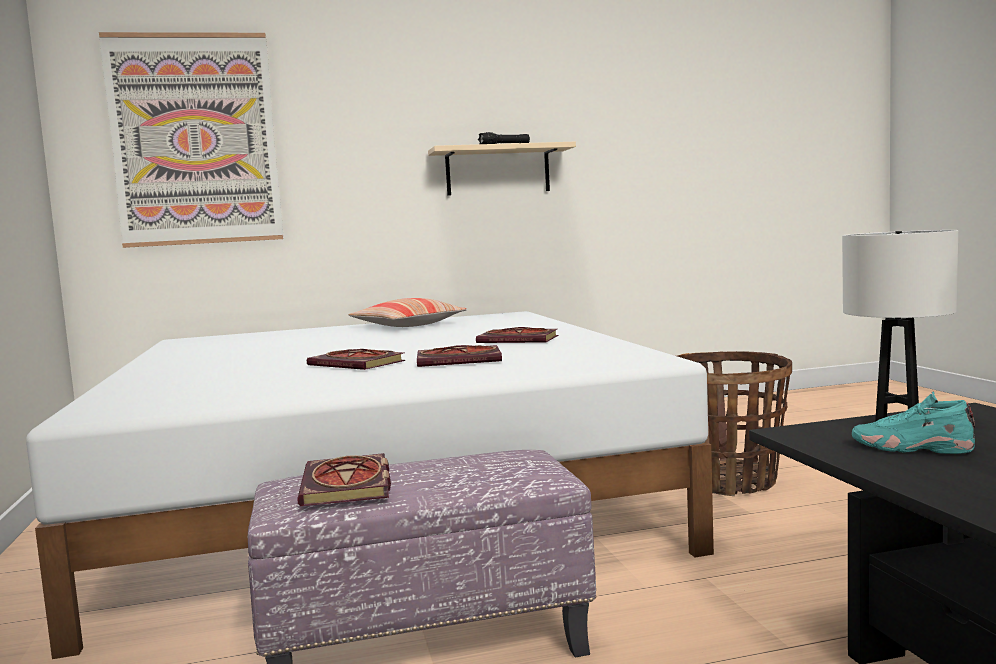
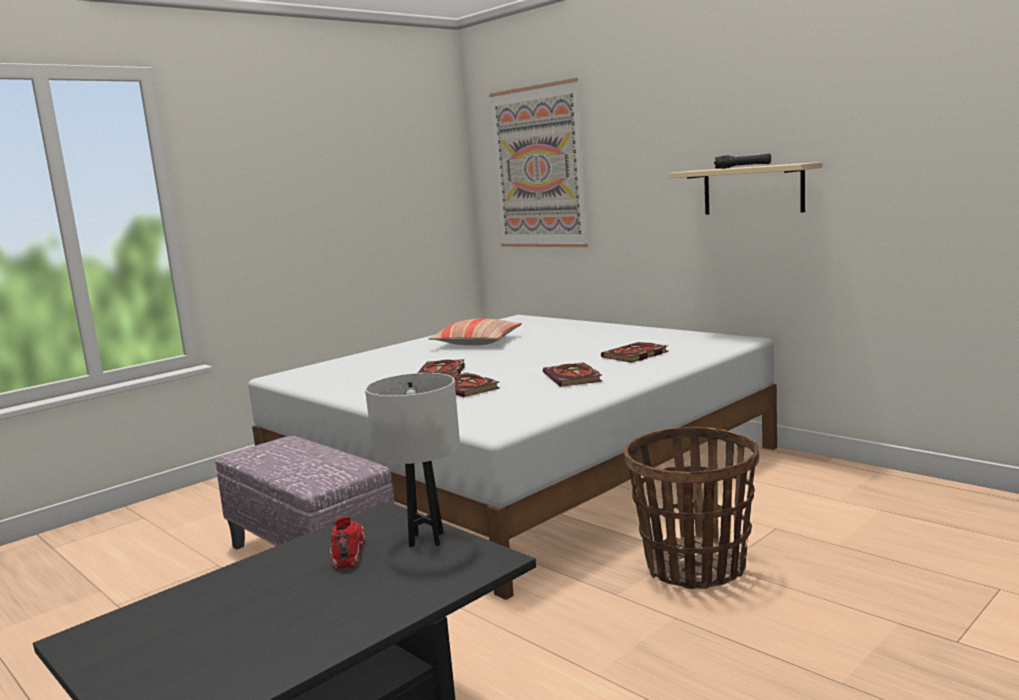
camera: 60 degrees right, 5 degrees up
(348, 486) = (272, 451): book -> book (635, 355)
(407, 325) = (631, 336): pillow -> pillow (477, 342)
(911, 448) = (348, 552): turquoise shoe -> red shoe

